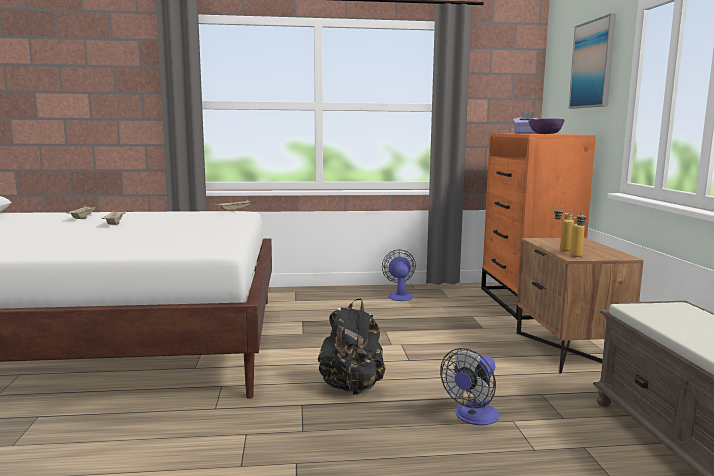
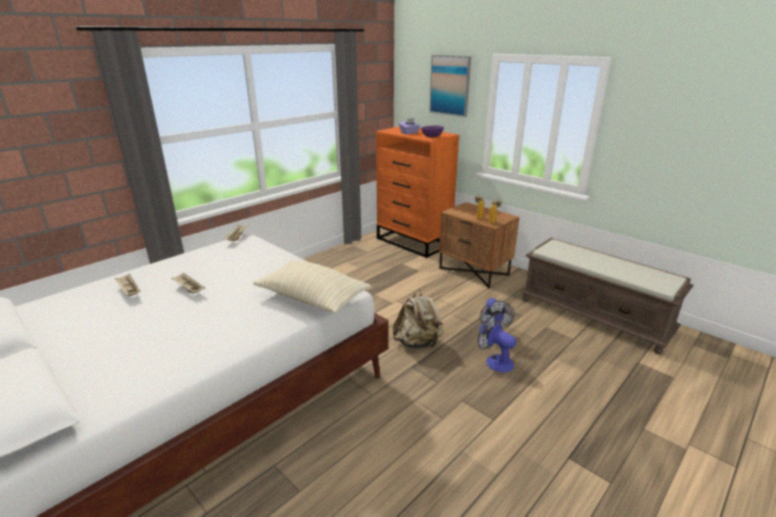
camera: 40 degrees left, 15 degrees up
(174, 244) = (312, 298): none -> beige pillow
(352, 387) = (418, 343): black backpack -> beige backpack
(399, 295) = (339, 261): fan -> fan (495, 361)

